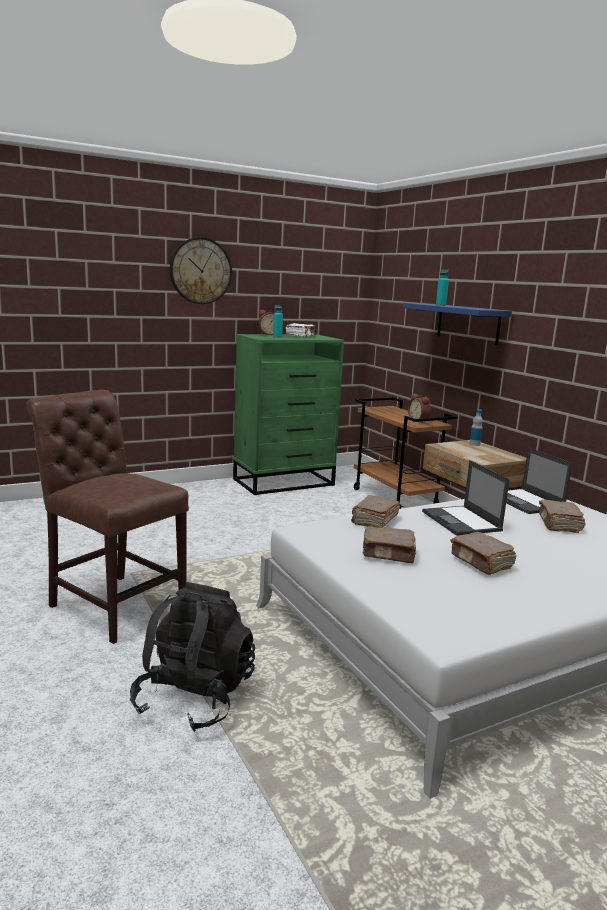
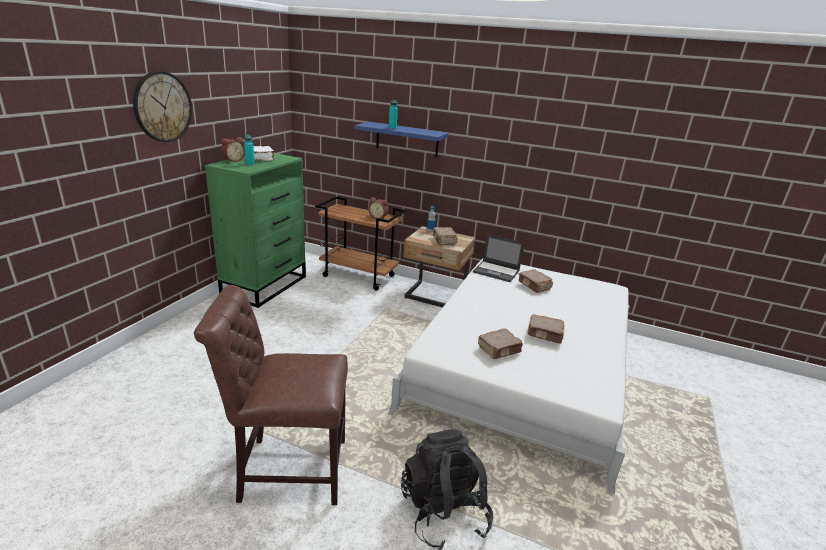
camera: 40 degrees left, 10 degrees up
(374, 520) = (452, 322): brown book -> brown book (444, 241)
(462, 521) = (494, 303): laptop -> none

